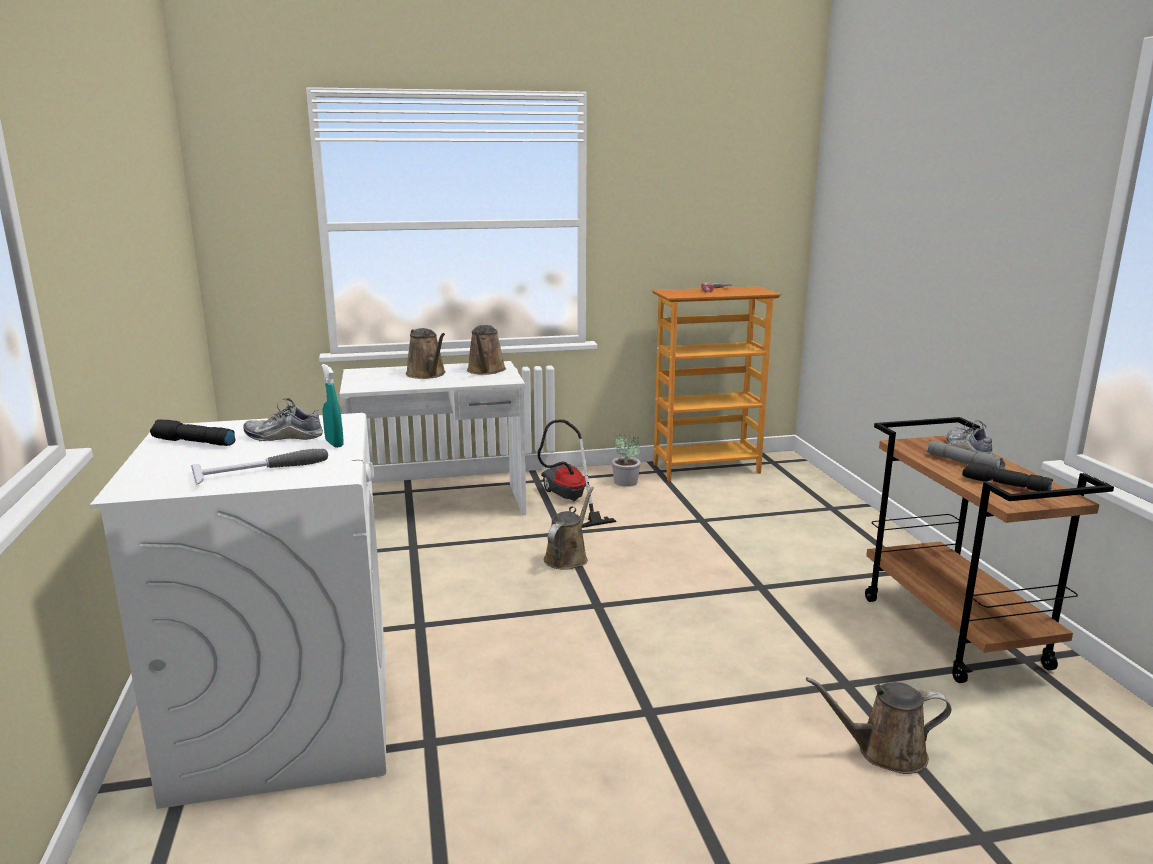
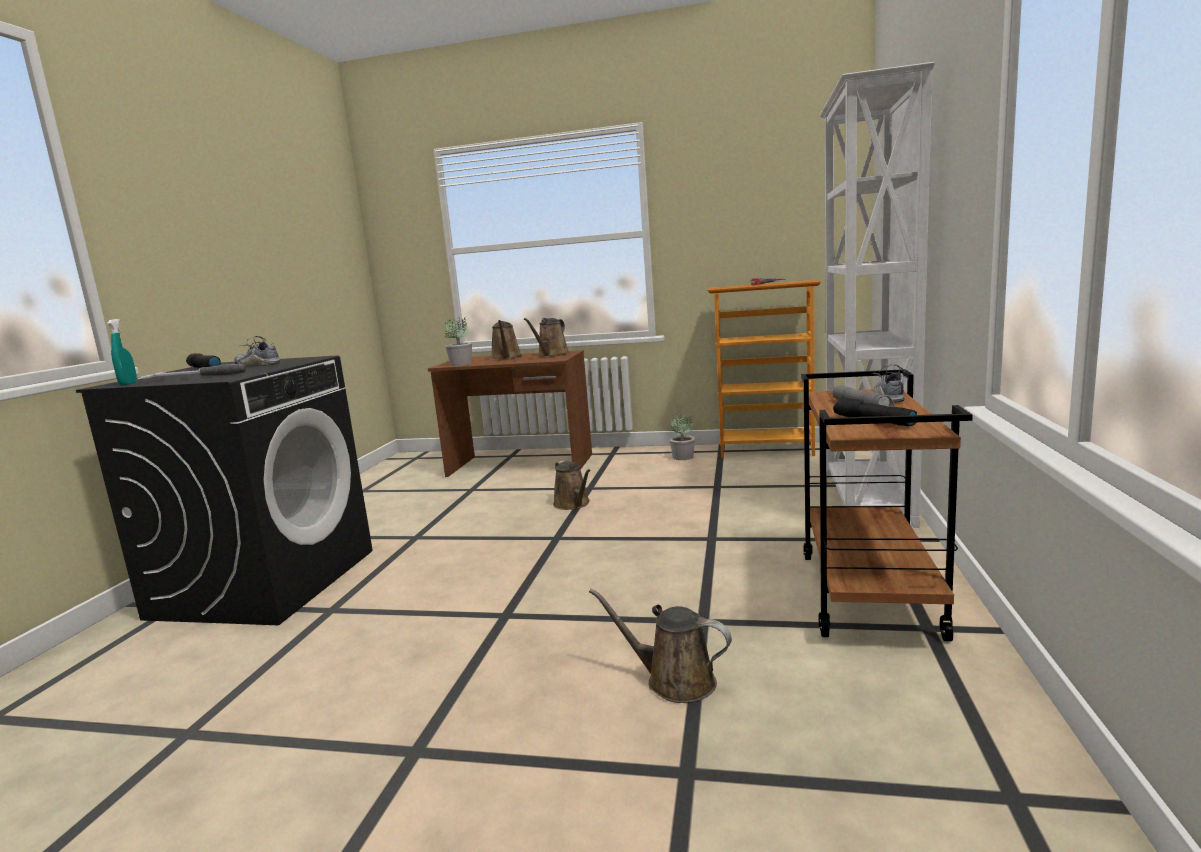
camera: 25 degrees right, 5 degrees down
(285, 719) = (266, 582): white washing machine -> black washing machine
(334, 444) = (273, 367): turquoise spray bottle -> turquoise spray bottle (128, 384)
(379, 385) = (461, 364): none -> potted plant
(439, 506) = (520, 466): white desk -> brown desk
(568, 501) = (620, 467): vacuum cleaner -> none
(568, 557) = (573, 504): brown watering can -> brown watering can turned 105 degrees clockwise
(857, 526) = (866, 500): none -> white bookcase

